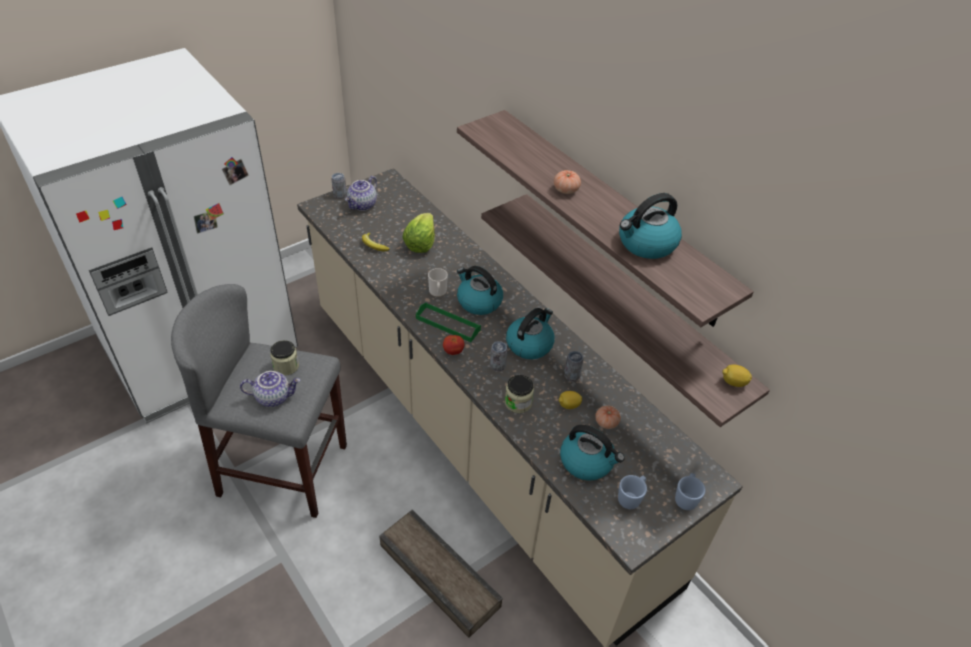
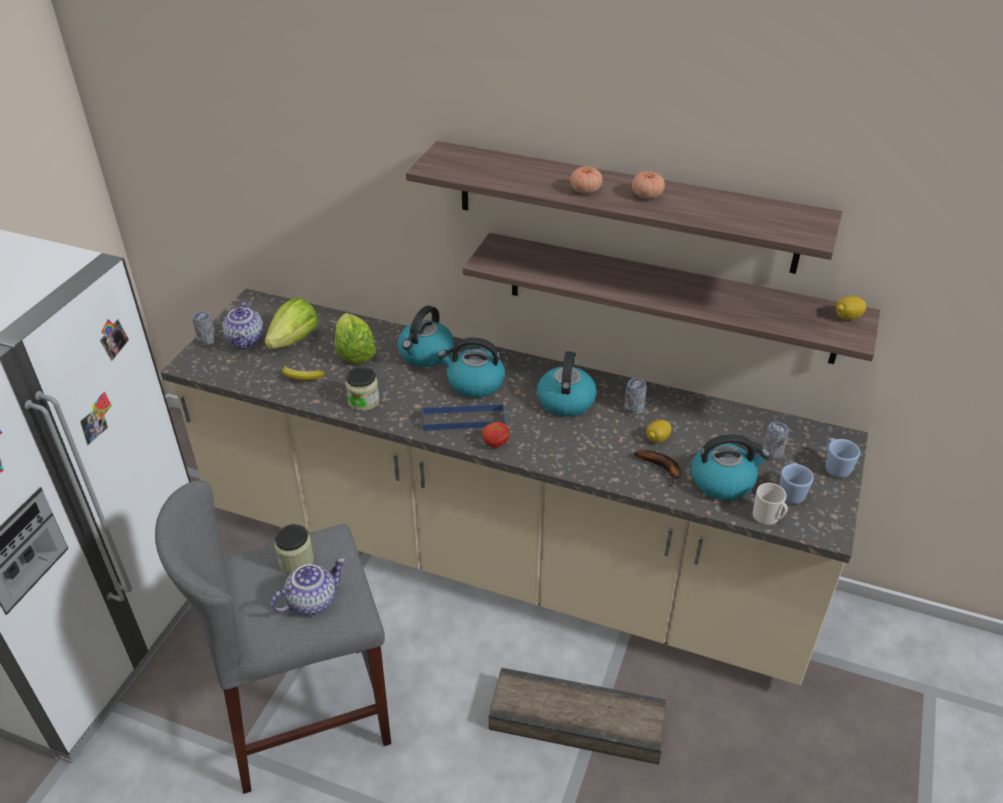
camera: 30 degrees left, 5 degrees down
(391, 217) = (294, 340): none -> lettuce
(438, 292) = (422, 393): mug -> mug (768, 518)
(448, 324) = (463, 419): green tray -> blue tray
(497, 365) = (554, 435): can -> can (771, 454)
(518, 402) = (608, 460): jar -> jar (363, 401)
(551, 429) = (662, 468): none -> banana
(606, 422) = (706, 437): tomato -> tomato (647, 195)
(646, 244) = (712, 208): kettle -> kettle (425, 354)

